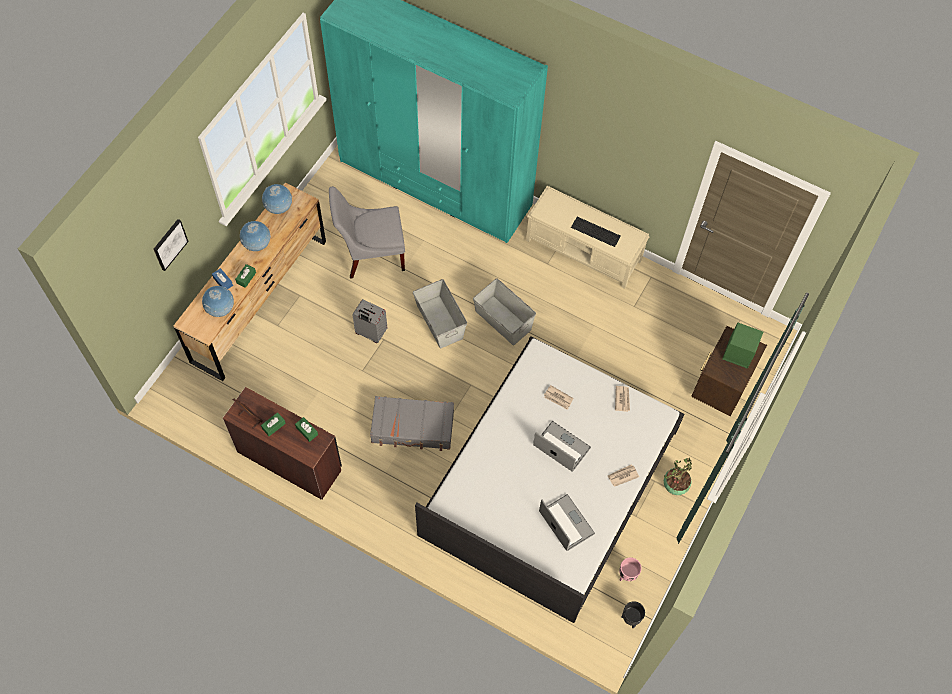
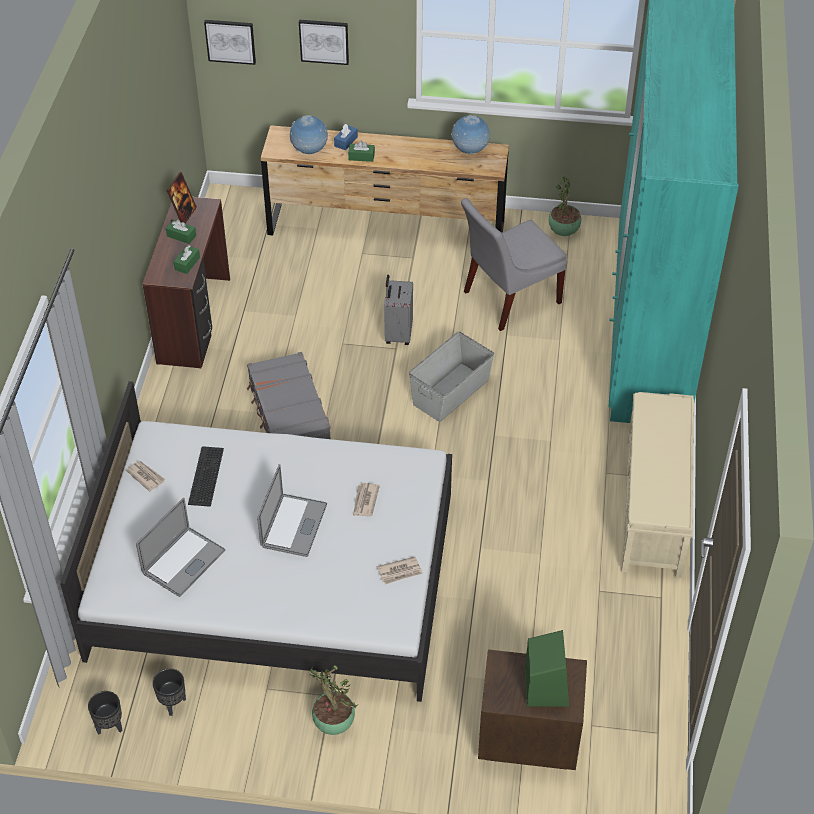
camera: 70 degrees right, 15 degrees down
(122, 308) = (230, 41): none -> picture
(257, 245) = (409, 151): globe -> none
(324, 195) = (563, 232): none -> potted plant
(370, 254) = (508, 298): grey chair -> grey chair turned 90 degrees counterclockwise
(503, 320) = (490, 453): grey storage box -> none
(594, 232) = (652, 467): keyboard -> keyboard (204, 475)
(622, 476) = (280, 605): newspaper -> newspaper (145, 476)
(627, 575) = (173, 704): pink planter -> black planter

